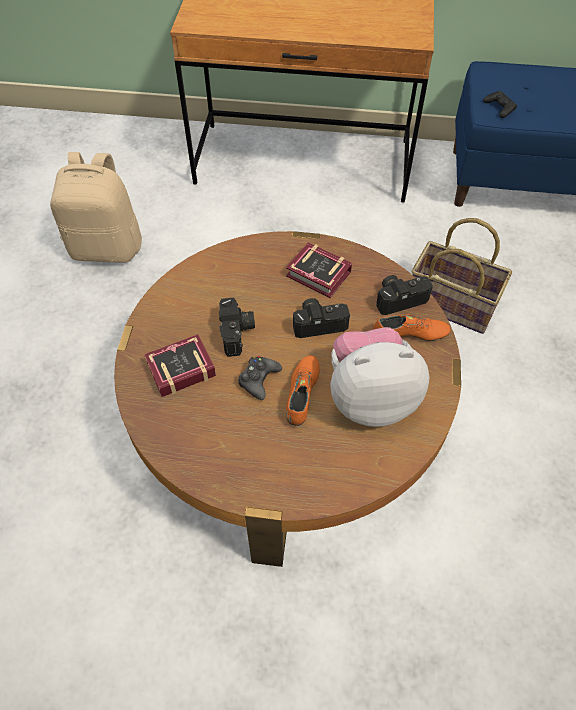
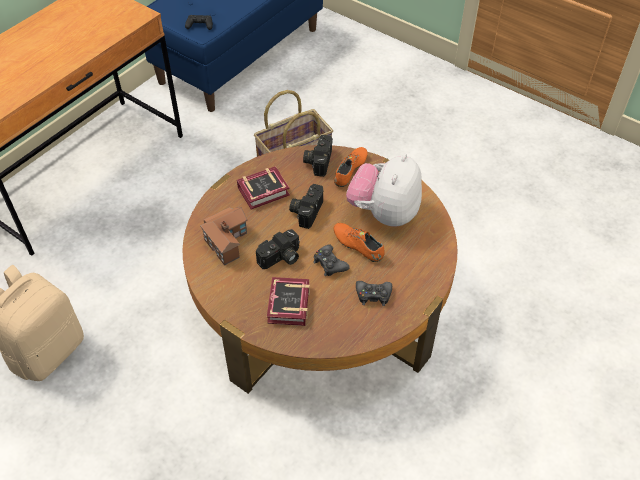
camera: 60 degrees left, 5 degrees down
(234, 277) = (226, 239): none -> toy house
(238, 333) = (281, 258): camera -> camera turned 120 degrees clockwise
(241, 442) = (373, 295): none -> black game controller

